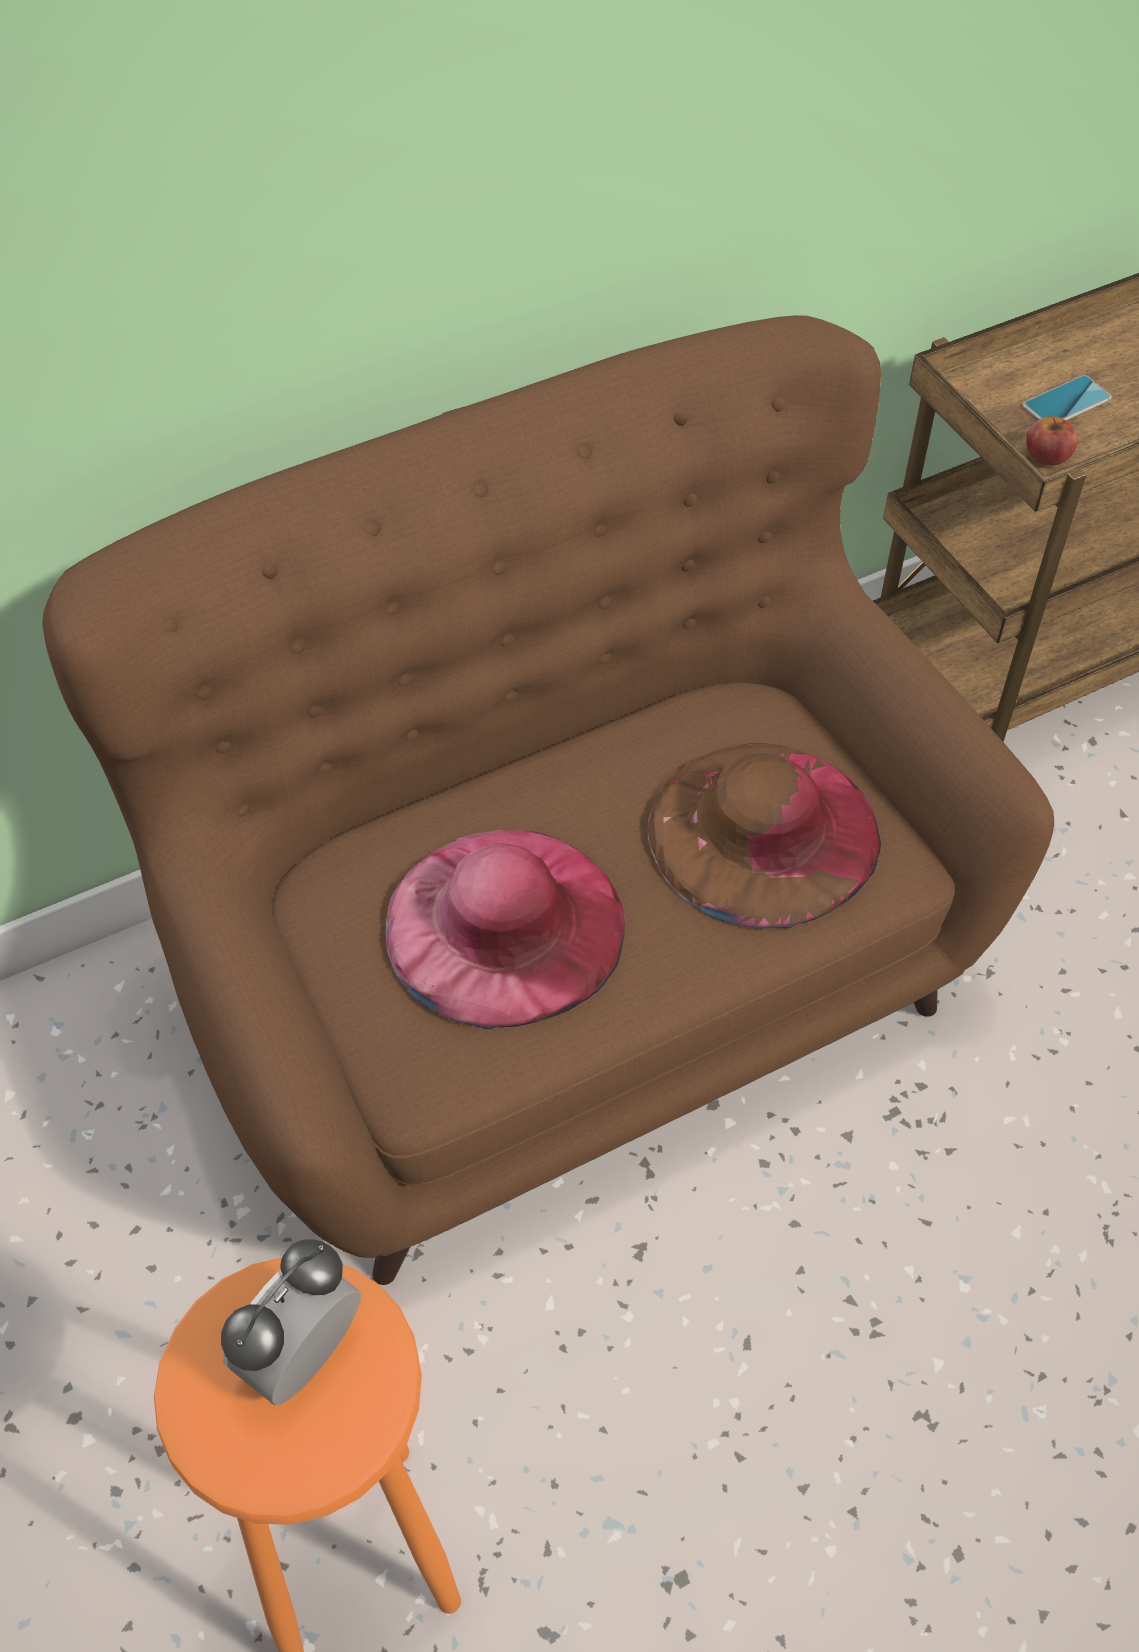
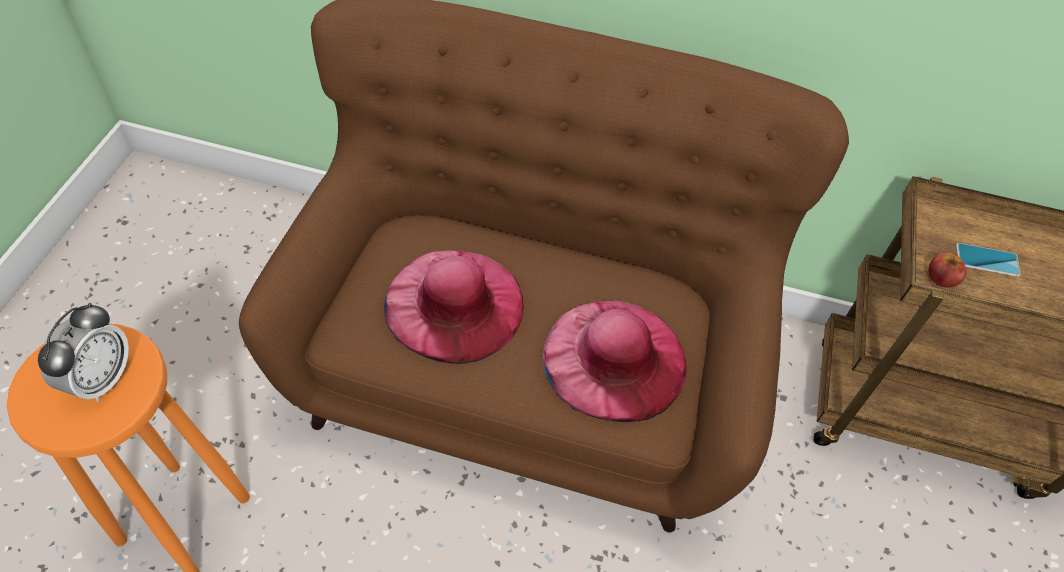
camera: 40 degrees right, 0 degrees up
(302, 1355) = (101, 379): alarm clock -> alarm clock turned 120 degrees clockwise
(763, 832) = (614, 358): brown hat -> pink hat

